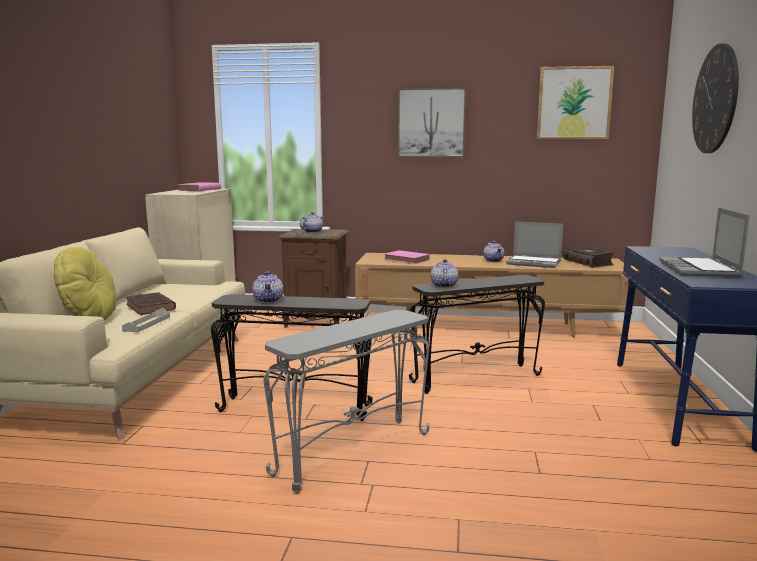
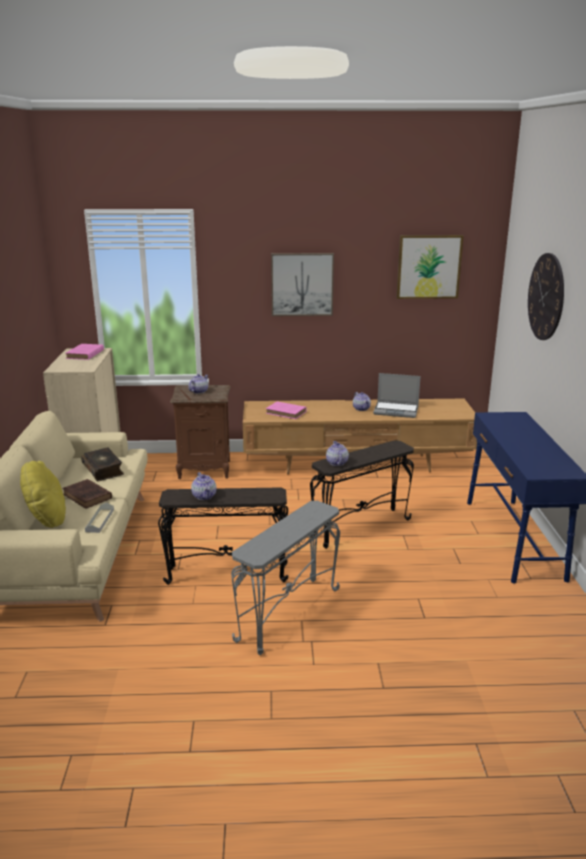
camera: 10 degrees left, 10 degrees up
(588, 262) = (441, 407): book -> book (103, 470)
(700, 269) = (532, 451): laptop -> none

